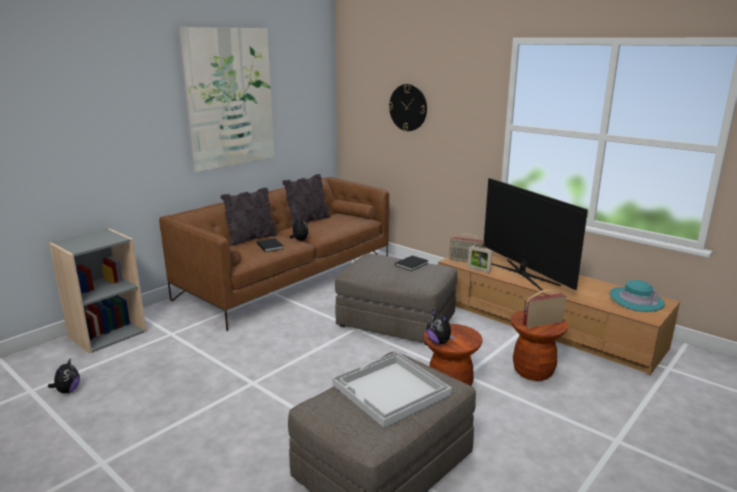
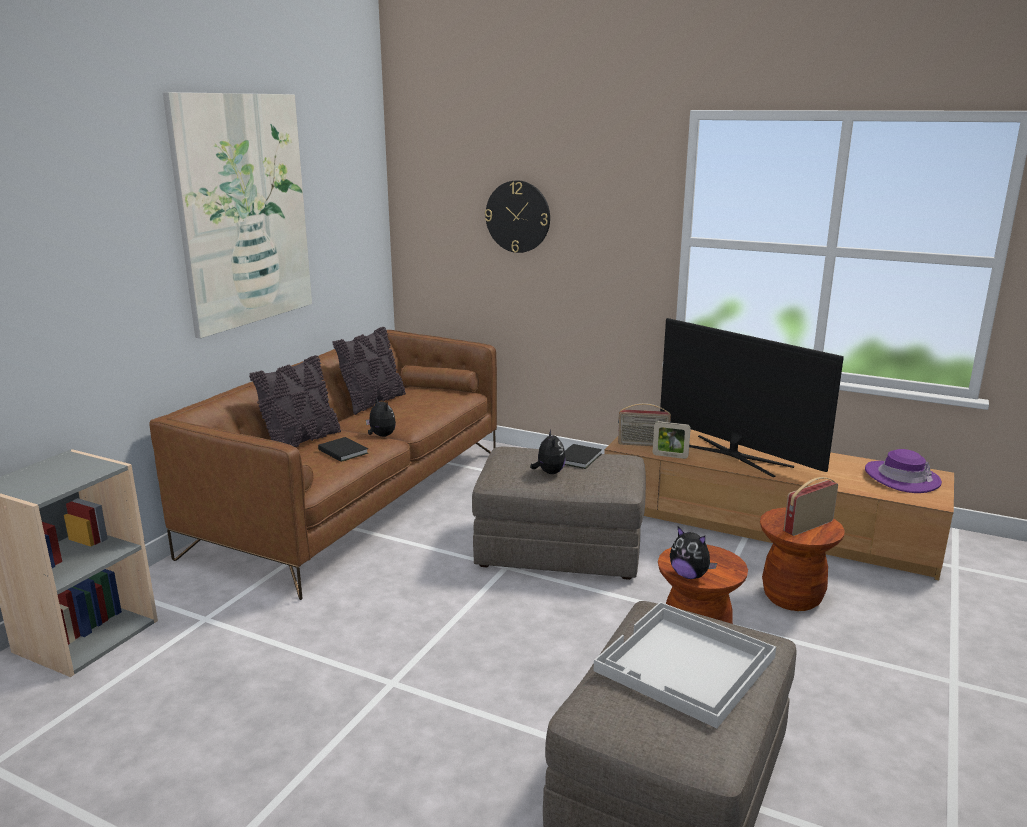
camera: 15 degrees left, 0 degrees up
(68, 391) = (64, 753): plush toy -> plush toy (549, 473)
(636, 300) = (901, 478): turquoise hat -> purple hat

